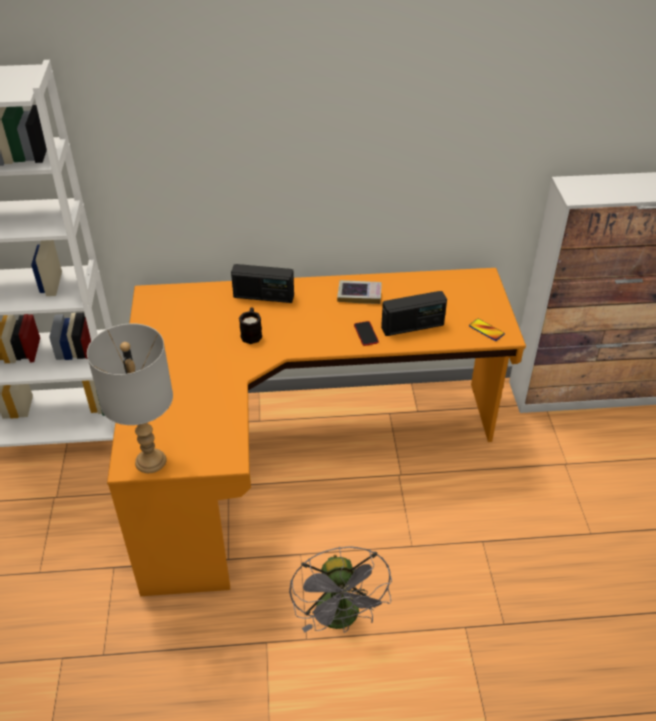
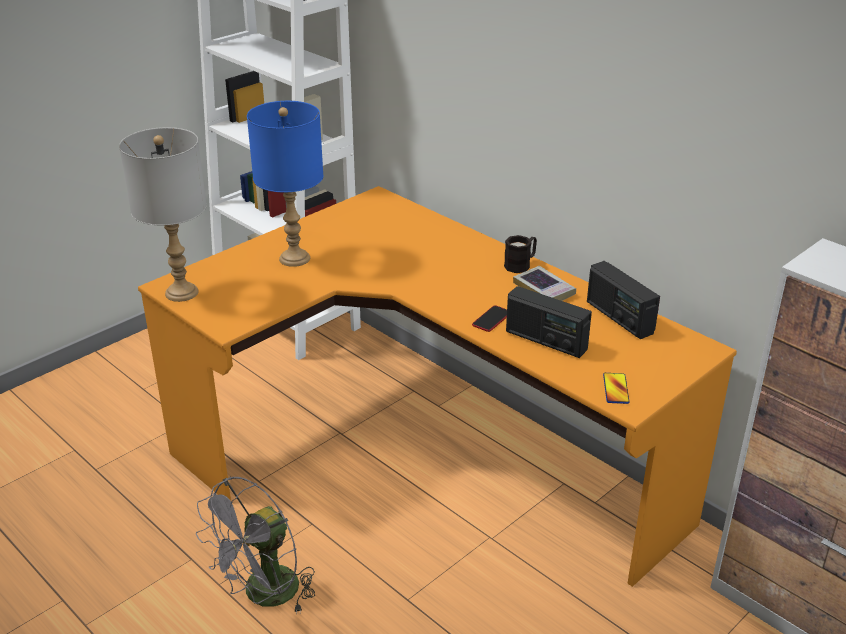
camera: 50 degrees right, 10 degrees down
(180, 378) = (295, 258): none -> blue table lamp
(251, 333) = (400, 262): black mug -> black mug (521, 264)
(263, 296) = (458, 244): radio -> radio (619, 317)

